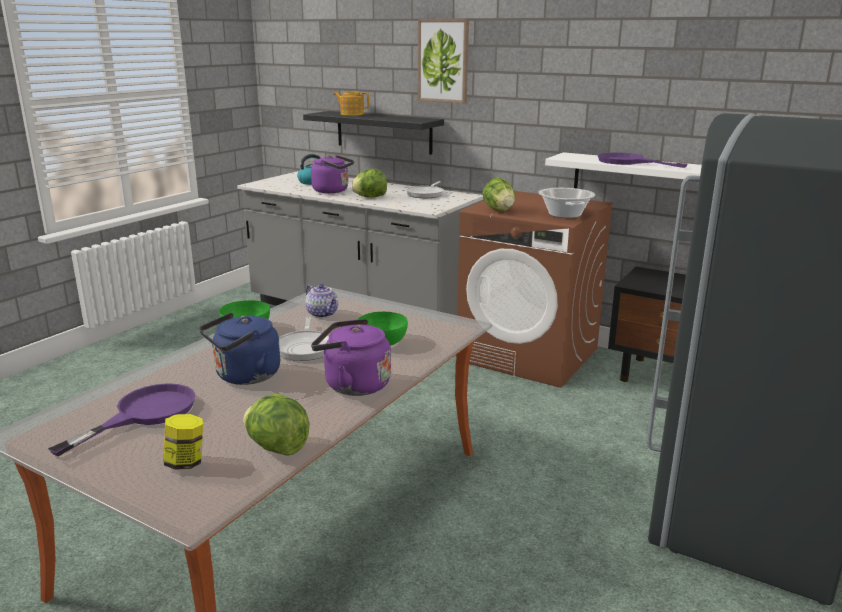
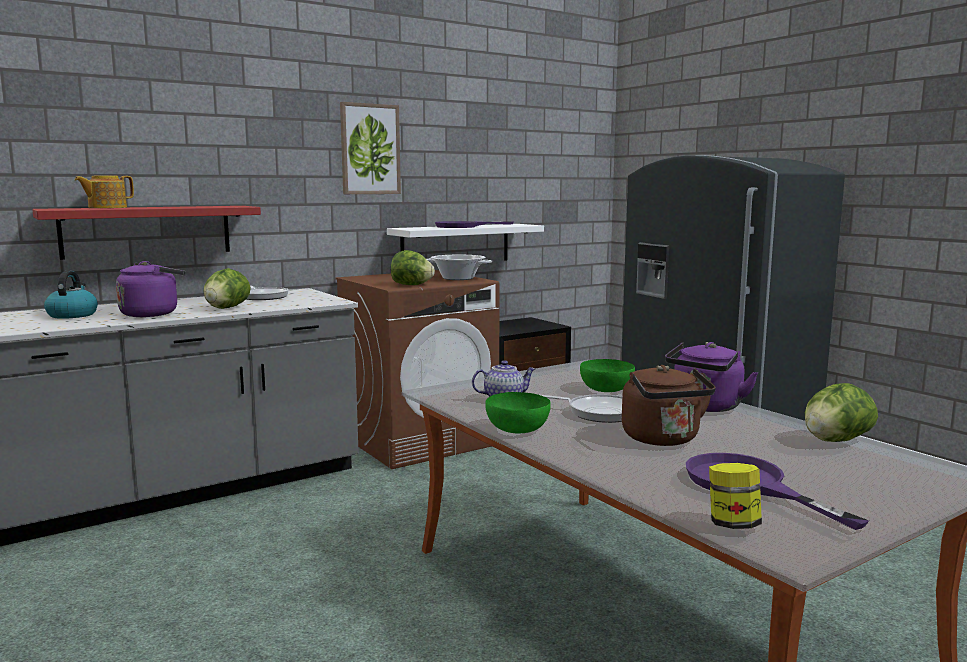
camera: 65 degrees left, 10 degrees down
(186, 462) = (868, 473): jar -> jar (733, 524)
(244, 376) = (663, 439): blue kettle -> brown kettle
(383, 132) = (147, 231): black shelf -> red shelf
(443, 61) = (237, 135): picture -> picture (370, 149)

